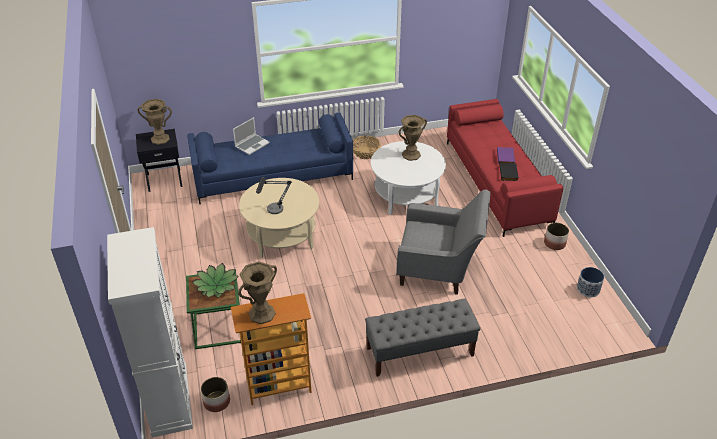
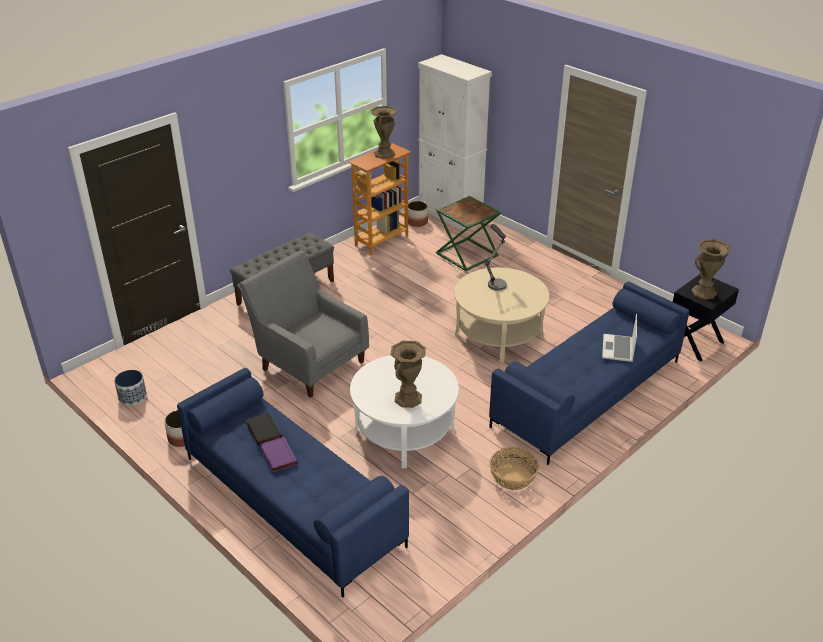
camera: 150 degrees right, 5 degrees down
(217, 285) = (468, 214): potted plant -> none
(439, 268) = (308, 362): grey armchair -> grey armchair turned 60 degrees clockwise
(497, 183) = (291, 501): red sofa -> blue sofa

